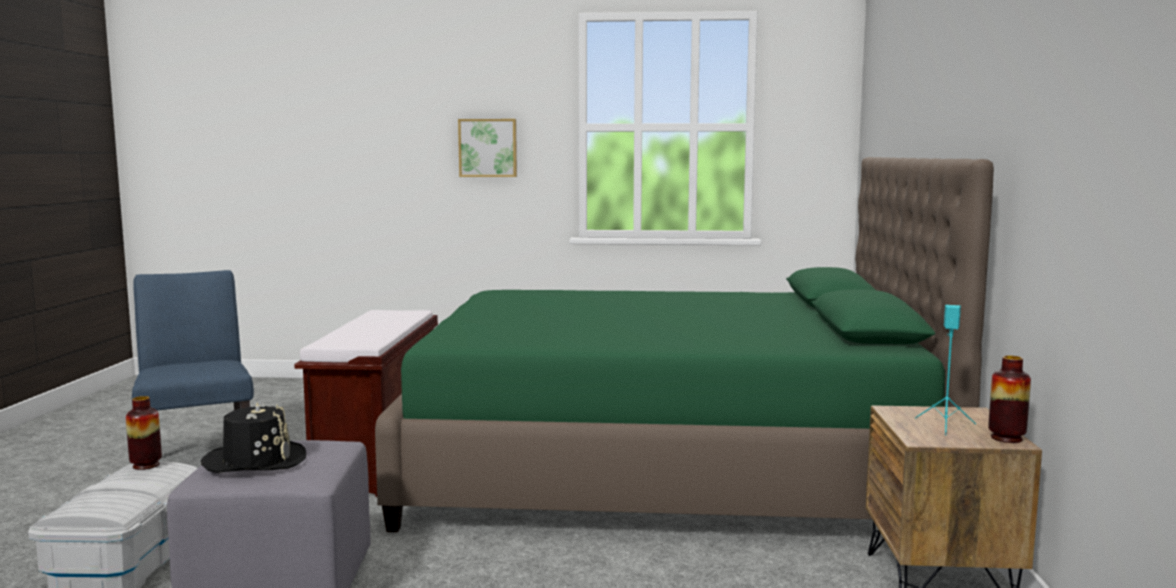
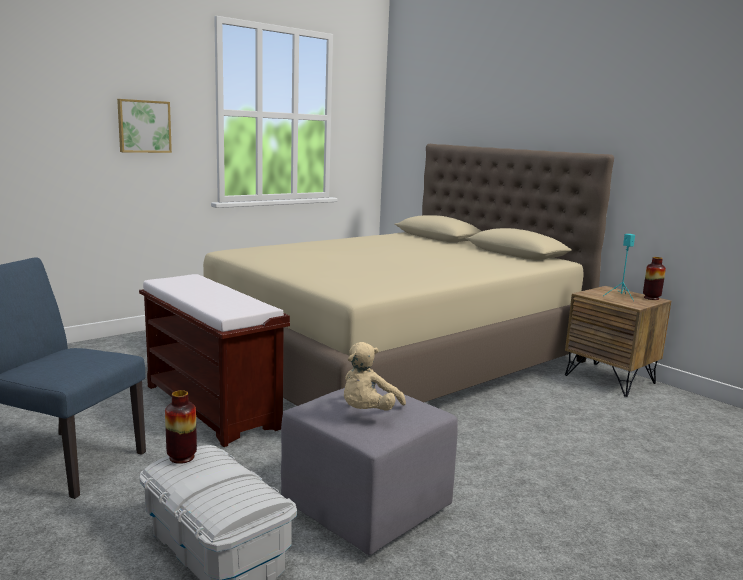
camera: 45 degrees left, 5 degrees up
(255, 461) = (368, 412): black hat -> beige plush toy
(665, 466) = (394, 358): green bed -> beige bed

